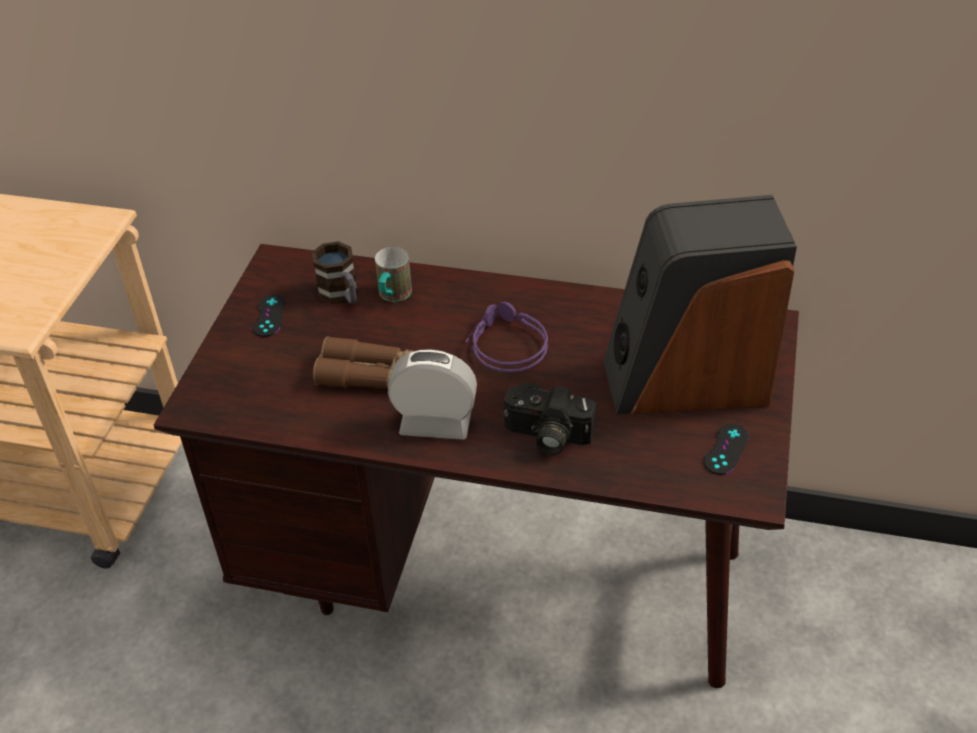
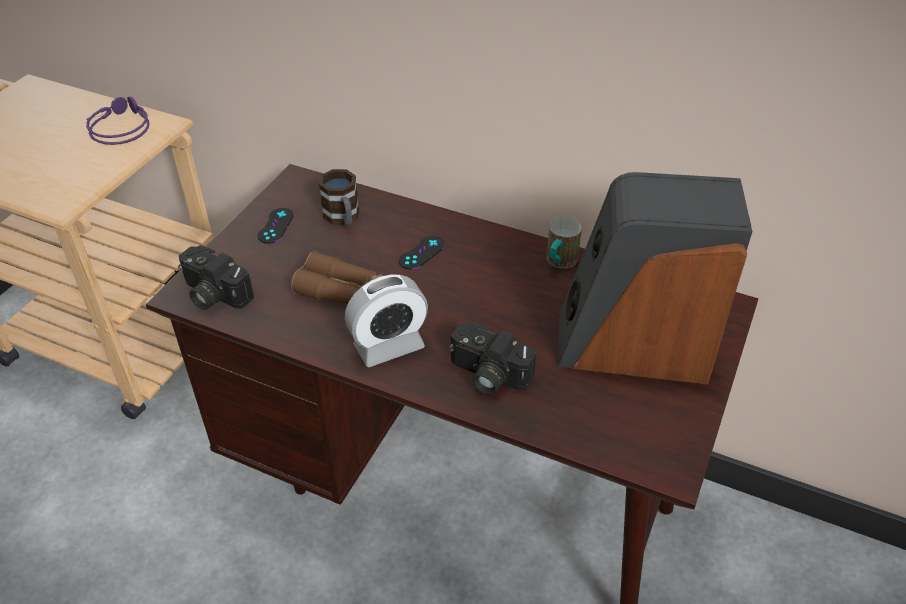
camera: 10 degrees right, 0 degrees up
(225, 402) = (212, 294): none -> camera
(392, 296) = (387, 226): mug -> mug (559, 262)
(435, 424) = (389, 346): alarm clock -> alarm clock turned 135 degrees clockwise
(505, 345) = (473, 285): purple headphones -> purple headphones (119, 127)
(726, 449) = (655, 419): black game controller -> black game controller (421, 253)

